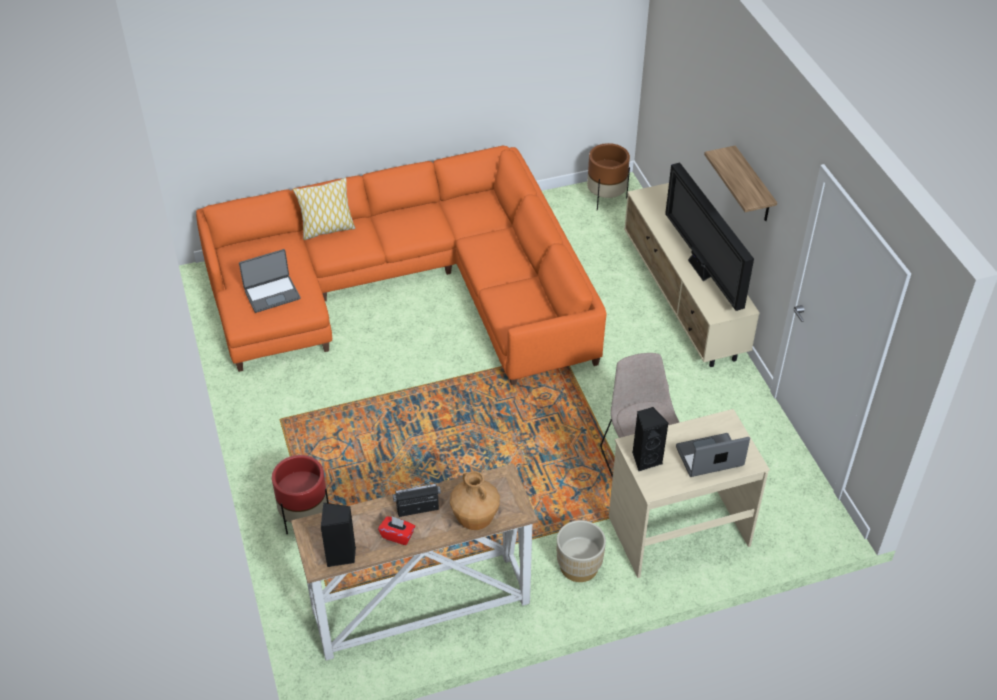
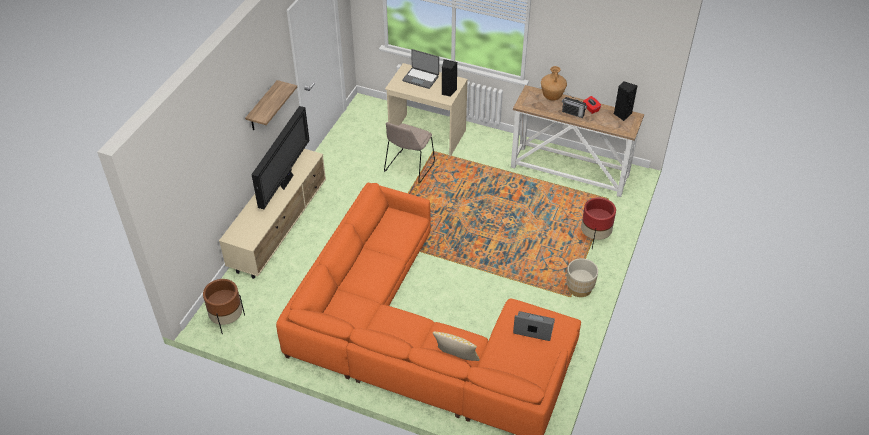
camera: 140 degrees left, 0 degrees up
(579, 566) = (485, 147): beige planter -> beige planter (579, 288)

